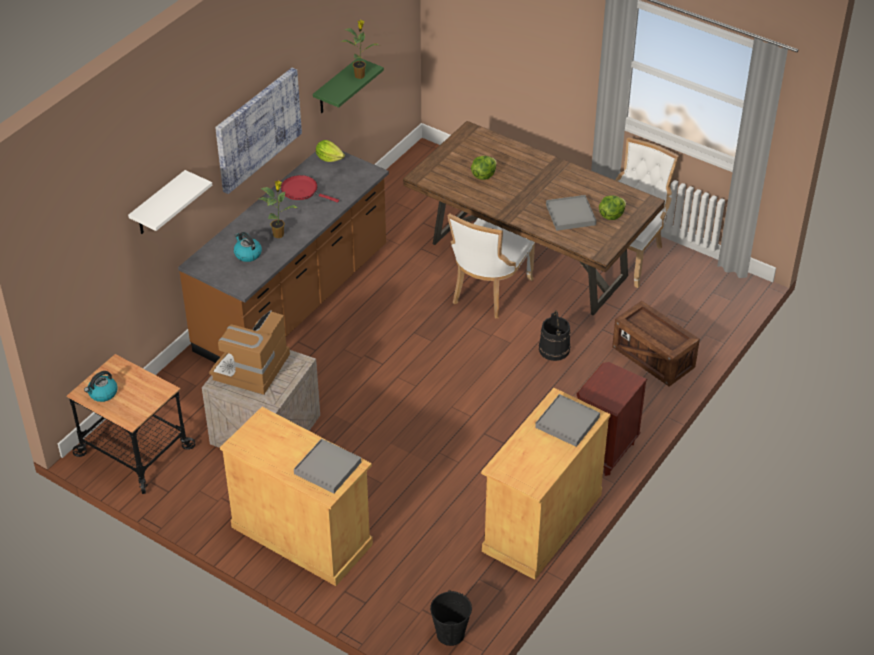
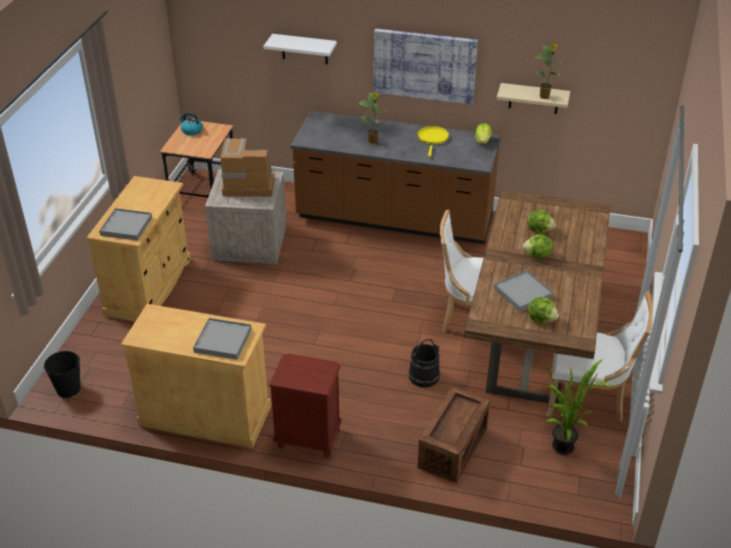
camera: 70 degrees right, 5 degrees down
(247, 254) = (341, 134): kettle -> none
(302, 191) = (432, 139): red frying pan -> yellow frying pan
(336, 87) = (534, 98): green shelf -> beige shelf
(521, 189) = (537, 255): none -> lettuce
(682, 291) = (564, 451): none -> potted plant

